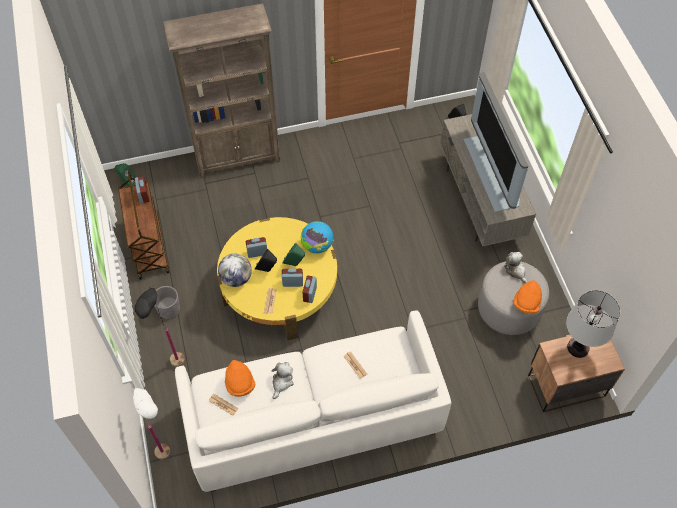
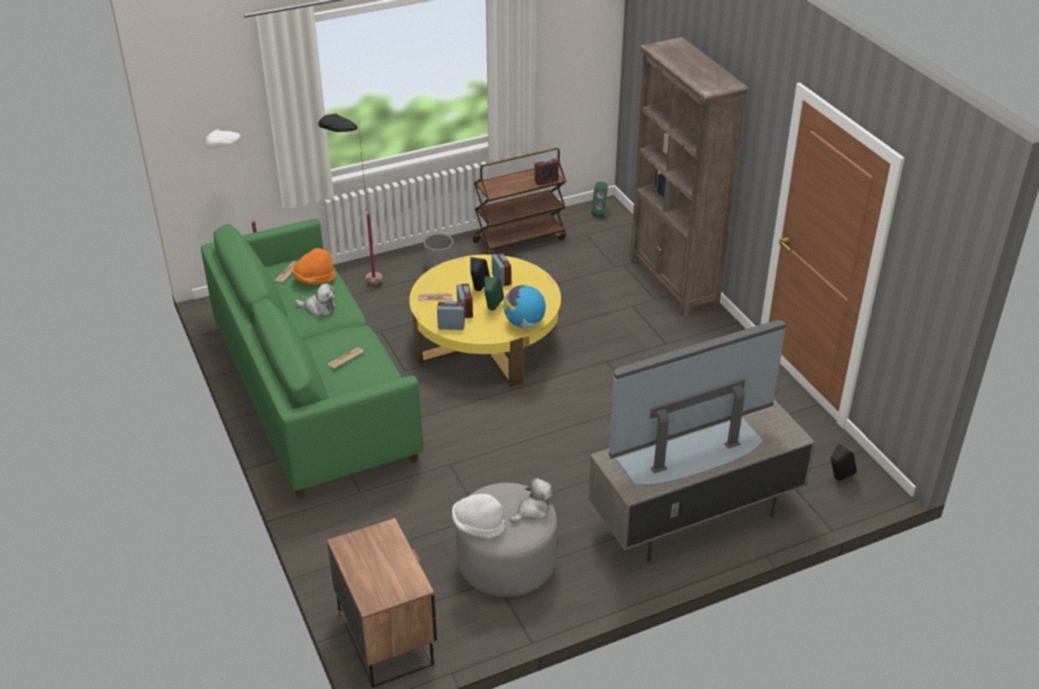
camera: 80 degrees right, 20 degrees down
(236, 278) = (461, 270): globe -> none
(313, 418) = (312, 391): white sofa -> green sofa
(526, 303) = (478, 525): orange hat -> white hat
(578, 347) = (392, 560): table lamp -> none

